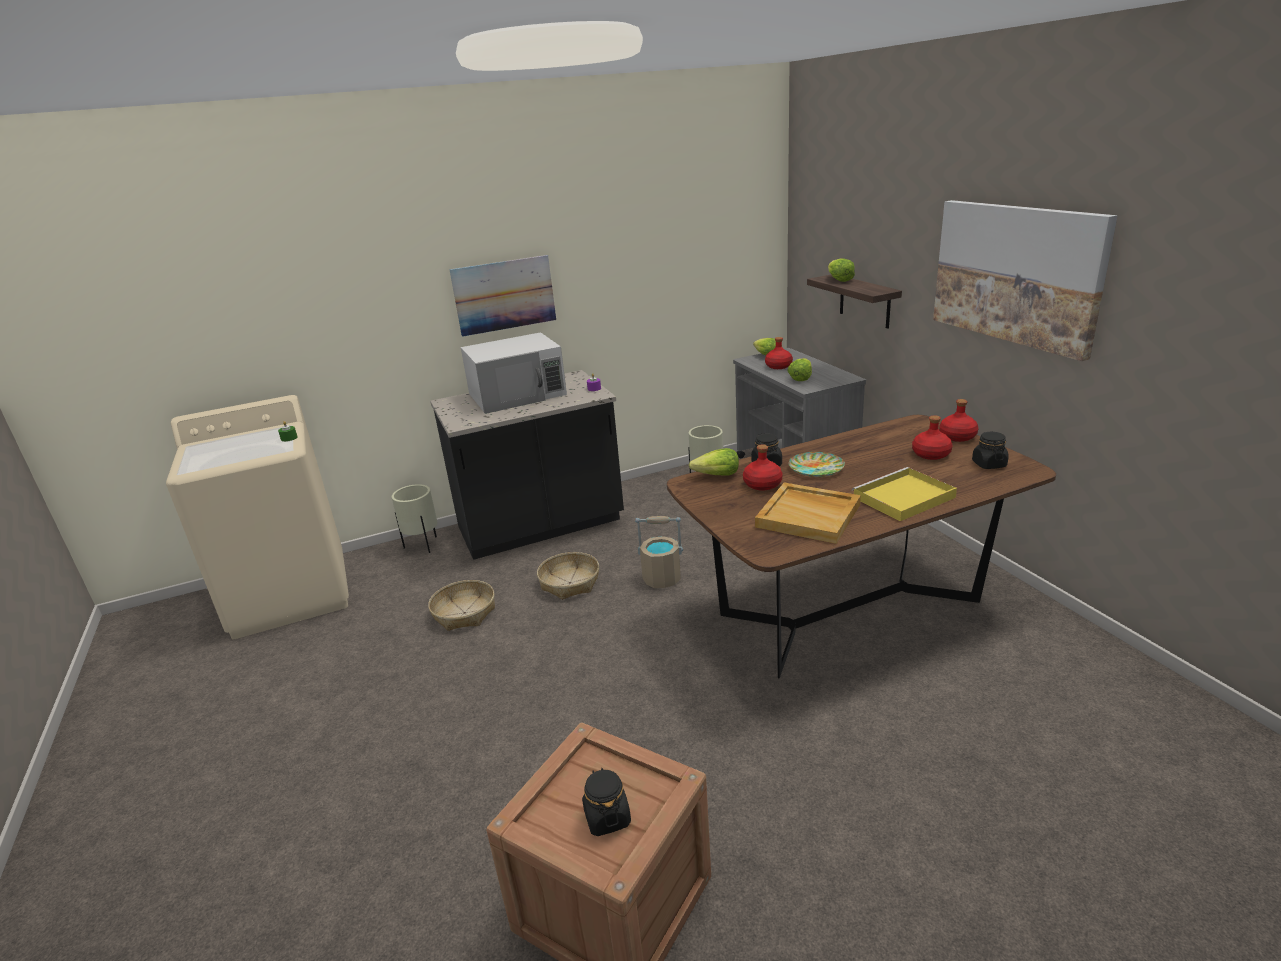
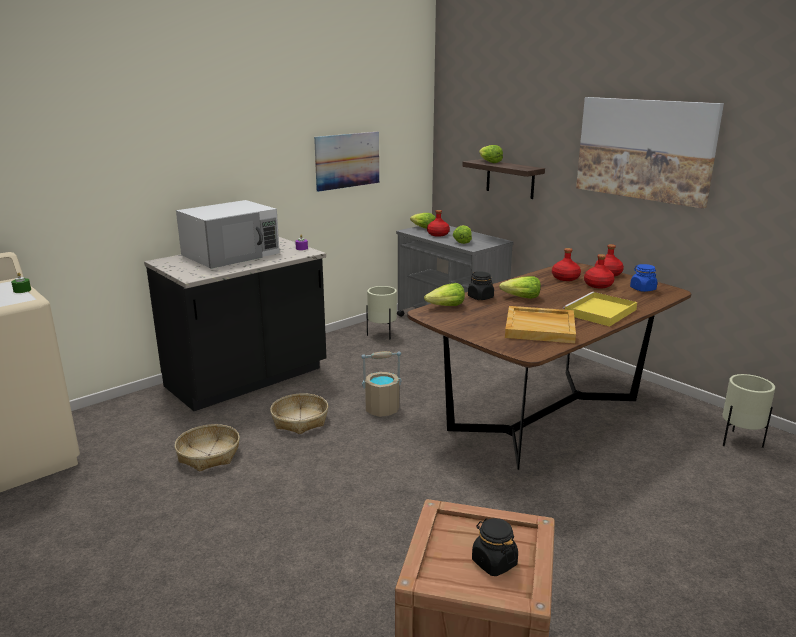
camera: 20 degrees left, 5 degrees down
(423, 546) = (135, 405): beige planter -> beige planter (739, 441)
(504, 295) = (214, 164): picture -> picture (347, 160)
(763, 484) = (488, 310): red bottle -> red bottle (565, 278)
(816, 468) = (521, 298): plate -> lettuce
(988, 464) = (642, 289): black jar -> blue jar

